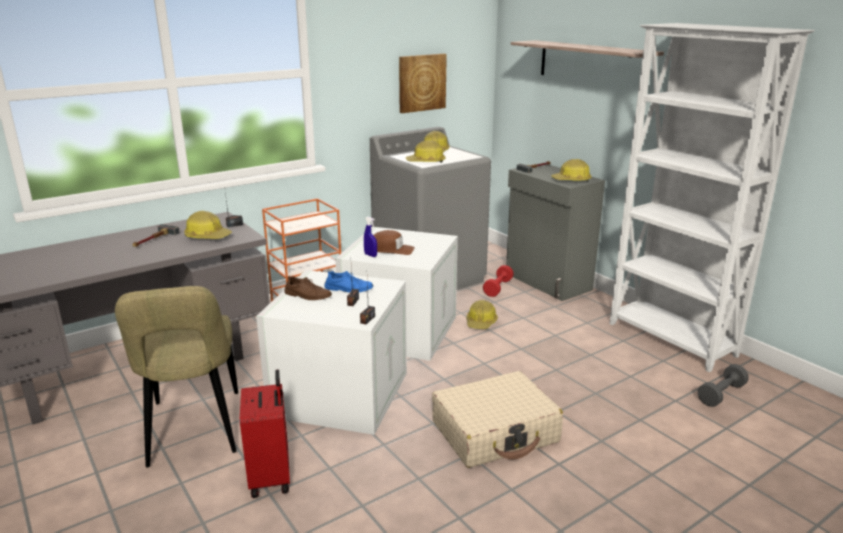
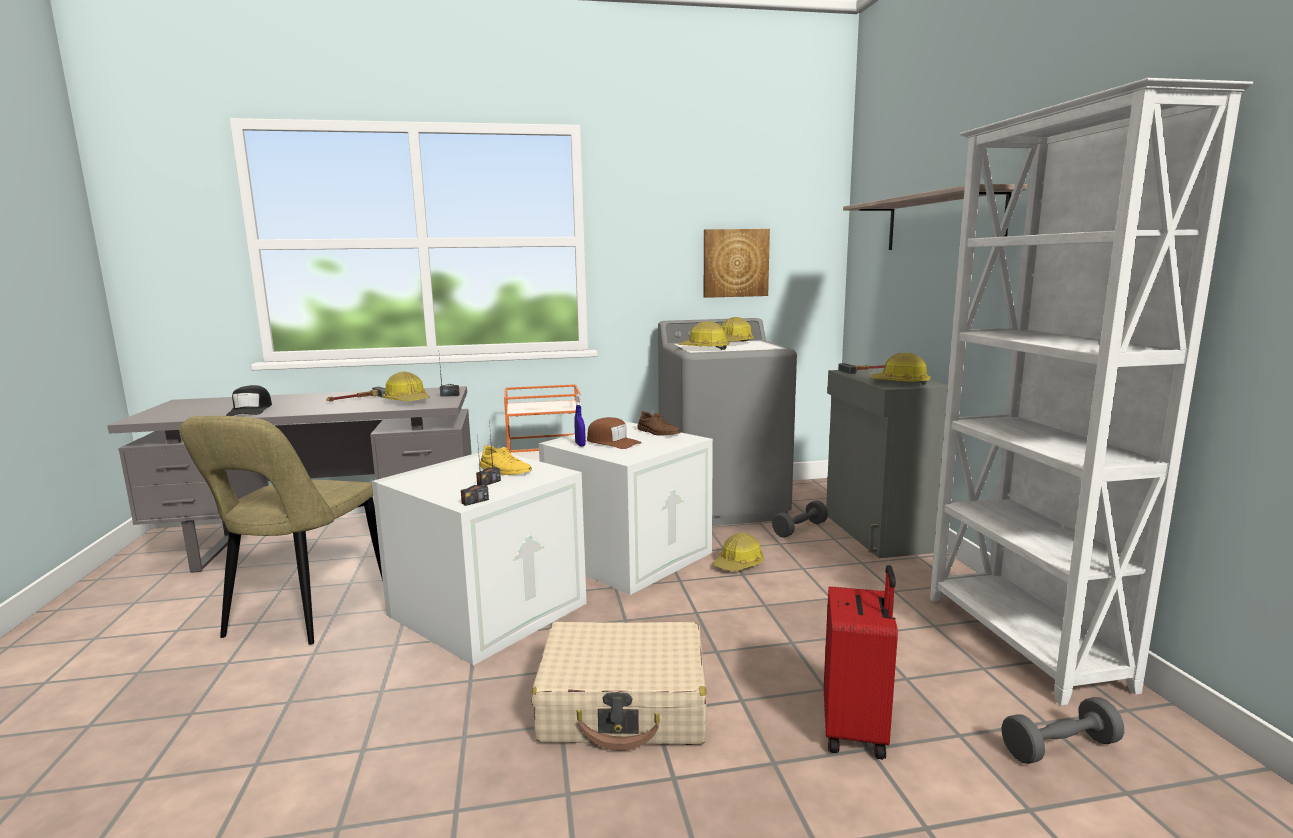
camera: 25 degrees right, 10 degrees down
(71, 267) = (251, 410): none -> black cap
(272, 477) = (312, 683): red suitcase -> red suitcase (856, 730)
(307, 295) = (452, 470): brown shoe -> brown shoe (658, 432)
(348, 288) = (505, 470): blue shoe -> yellow shoe
(498, 288) = (799, 529): red dumbbell -> grey dumbbell

